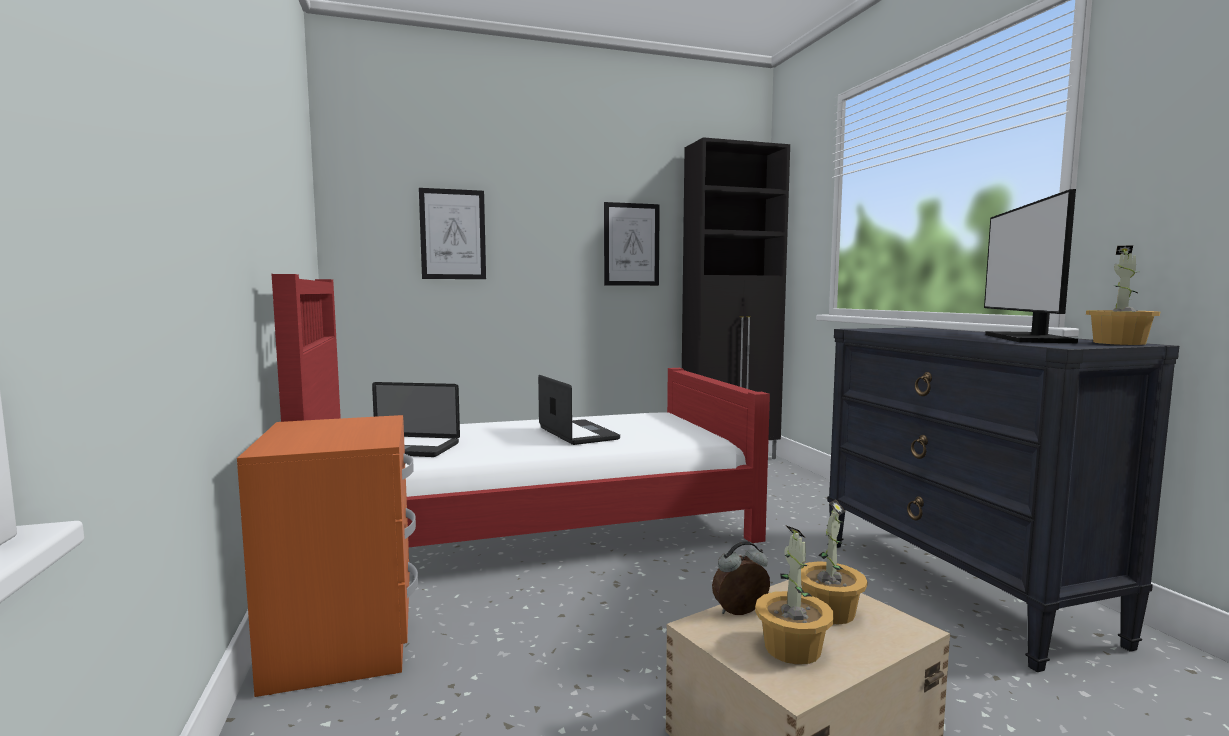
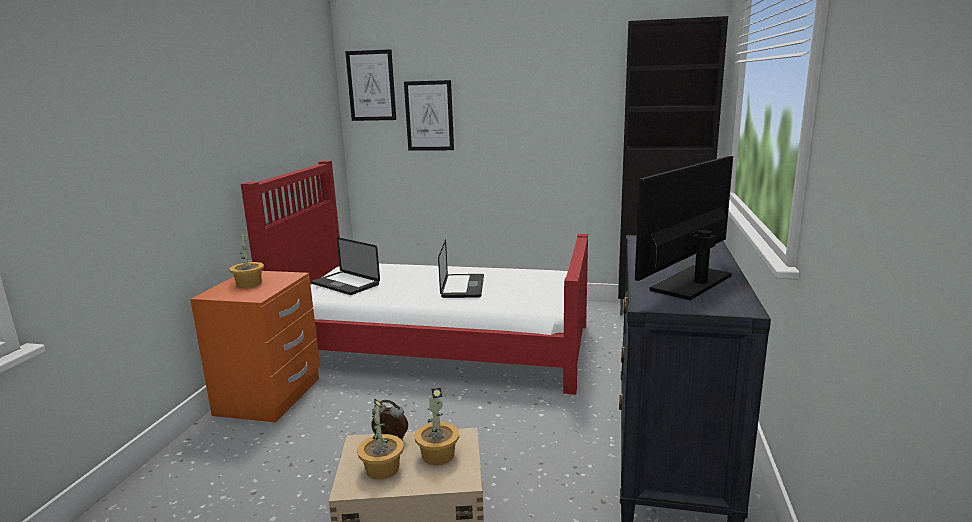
camera: 30 degrees right, 10 degrees up
(631, 244) = (575, 118): picture -> picture (371, 85)
(1119, 343) = (730, 305): potted plant -> potted plant (248, 283)

